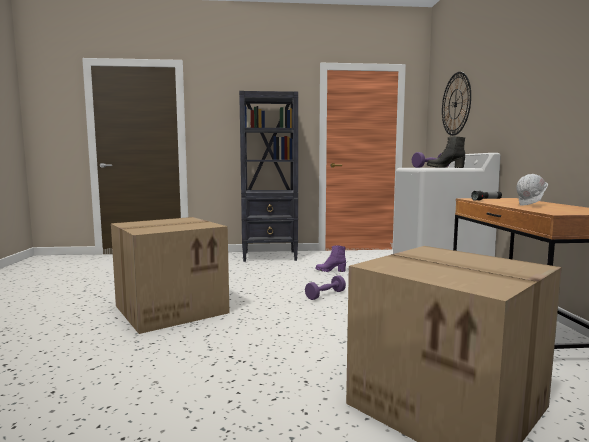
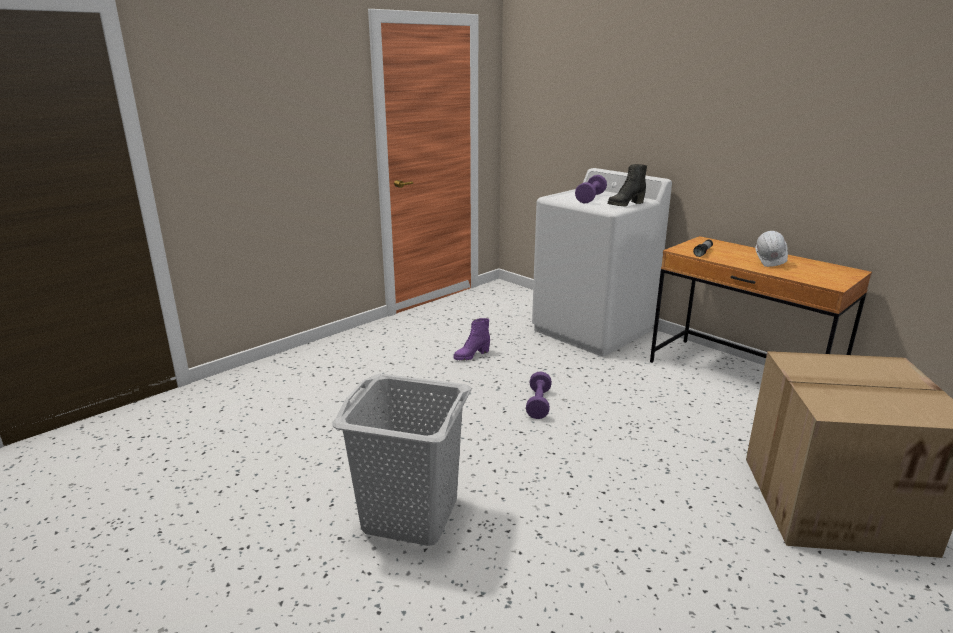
camera: 40 degrees left, 15 degrees up
(172, 308) = (410, 514): cardboard box -> grey laundry basket
(270, 256) = (344, 350): black bookcase -> none
(455, 104) = (574, 94): wall clock -> none

